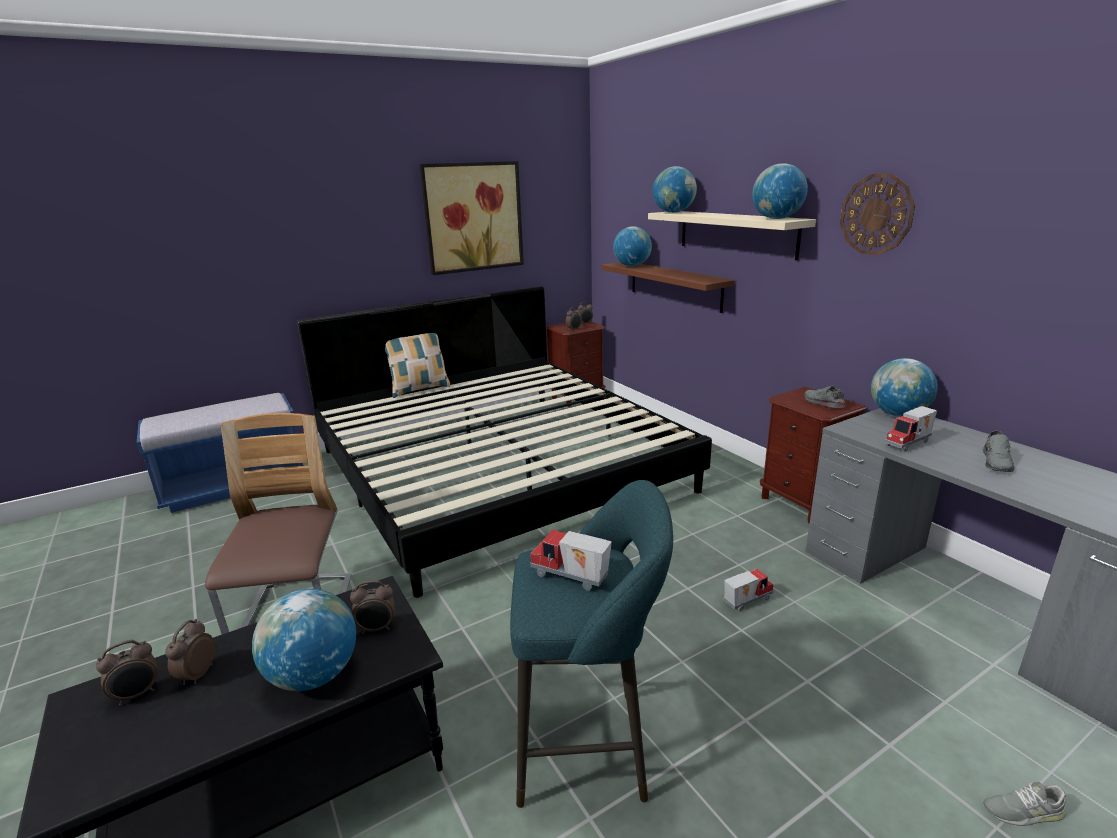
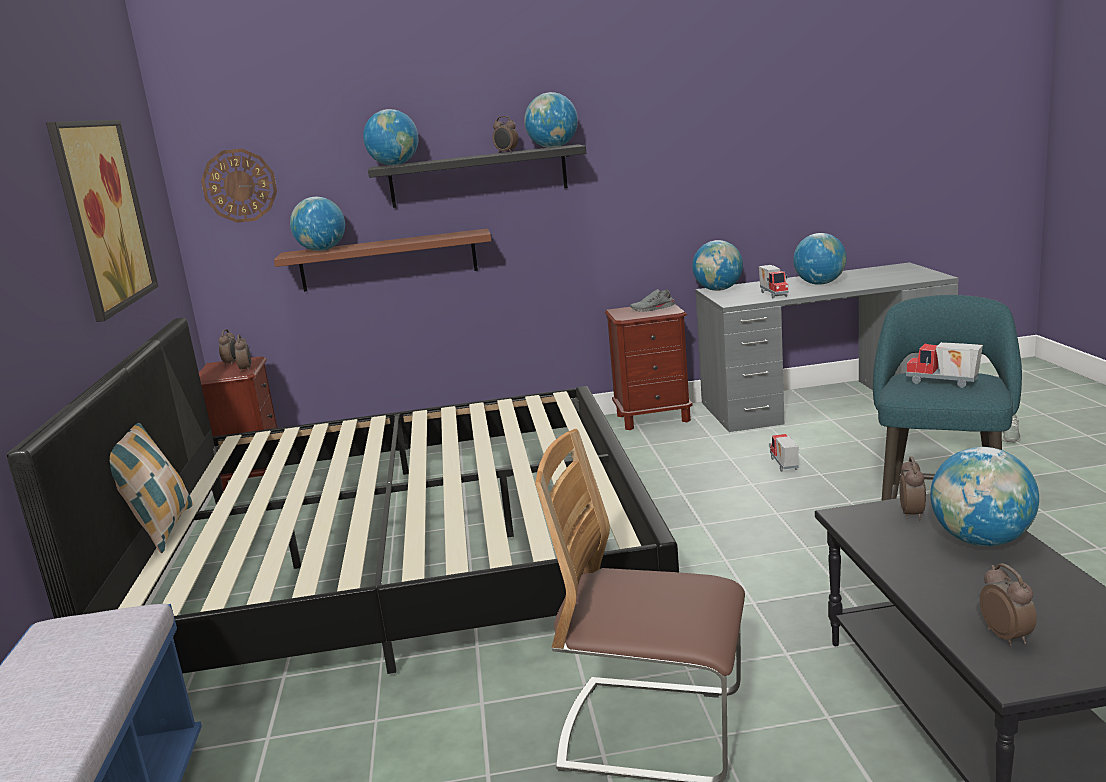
camera: 65 degrees left, 5 degrees down
(197, 675) = (975, 604): alarm clock -> alarm clock (506, 152)
(570, 578) = (942, 383): toy truck -> toy truck turned 75 degrees clockwise
(736, 233) = (478, 176): beige shelf -> black shelf
(876, 214) = (639, 130): wall clock -> wall clock (239, 185)
(997, 462) = (820, 284): grey shoe -> globe

